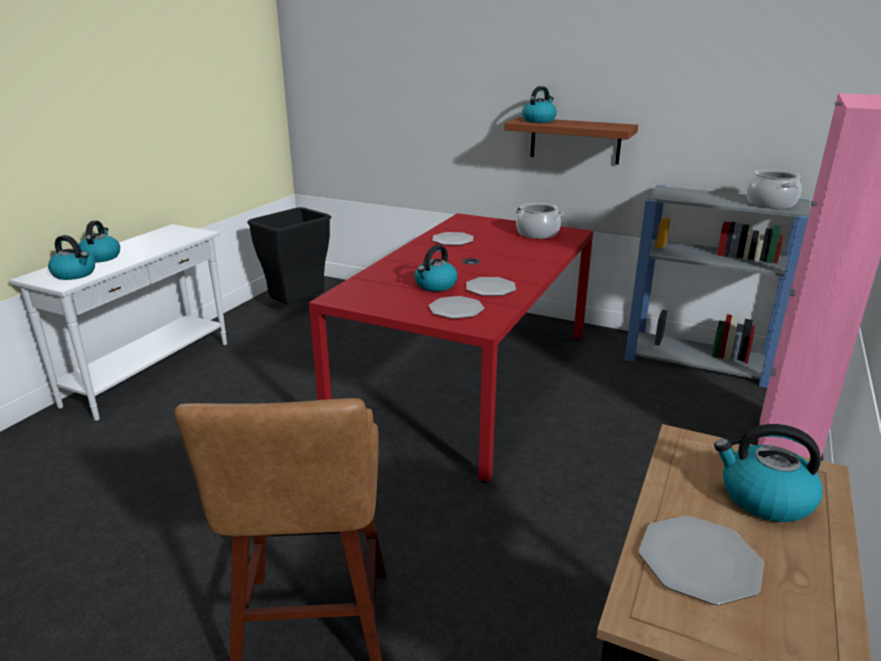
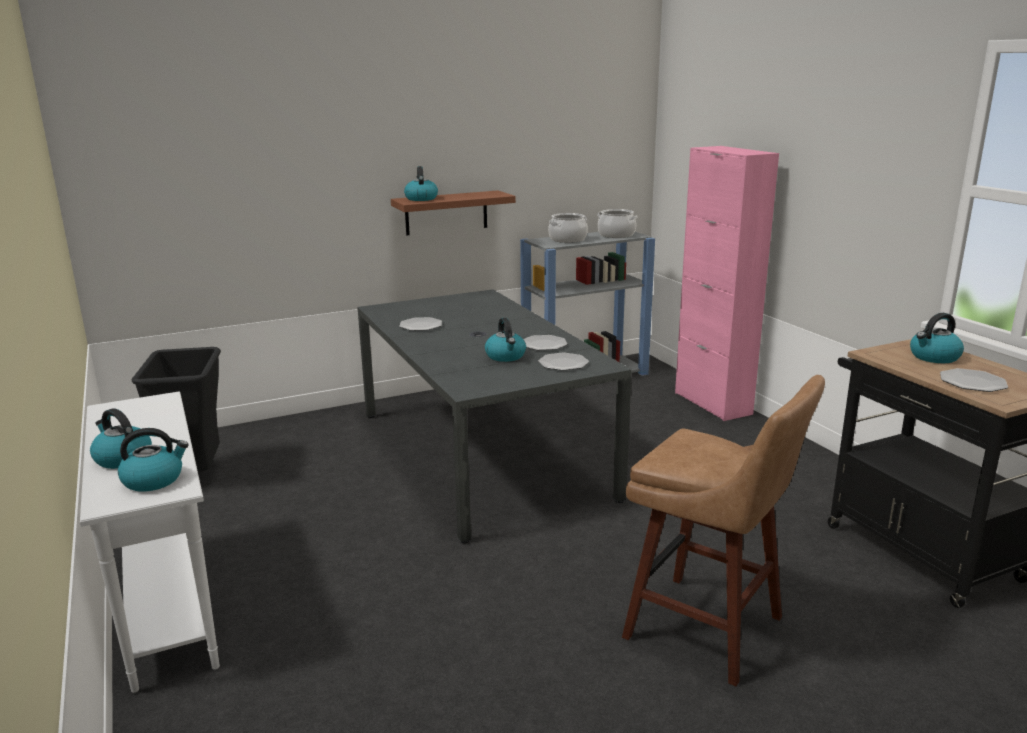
camera: 50 degrees left, 5 degrees down
(469, 380) = (481, 454): red dining table -> grey dining table
(537, 233) = (465, 302): cooking pot -> cooking pot (567, 239)

